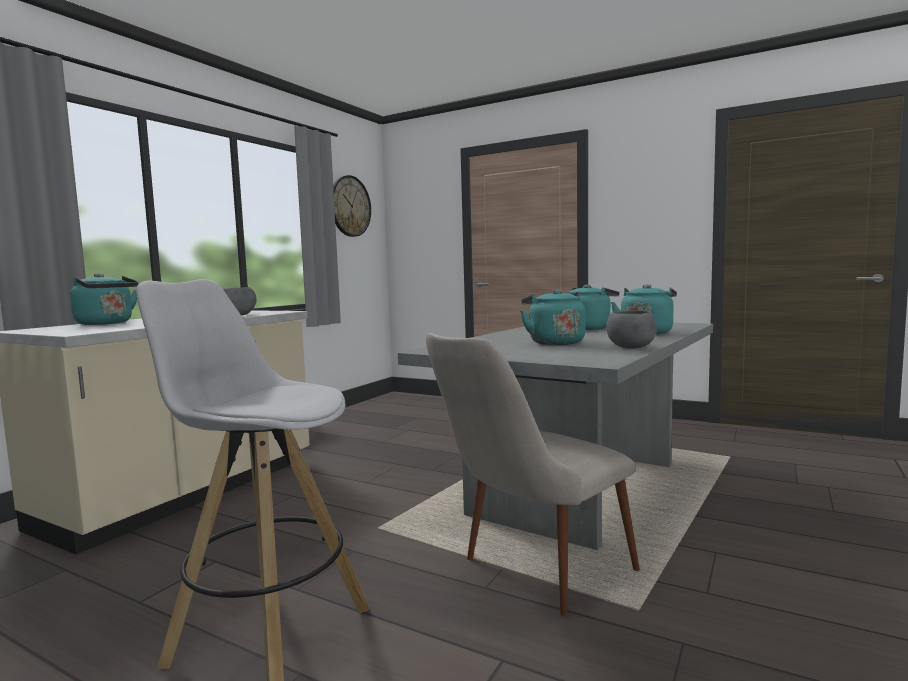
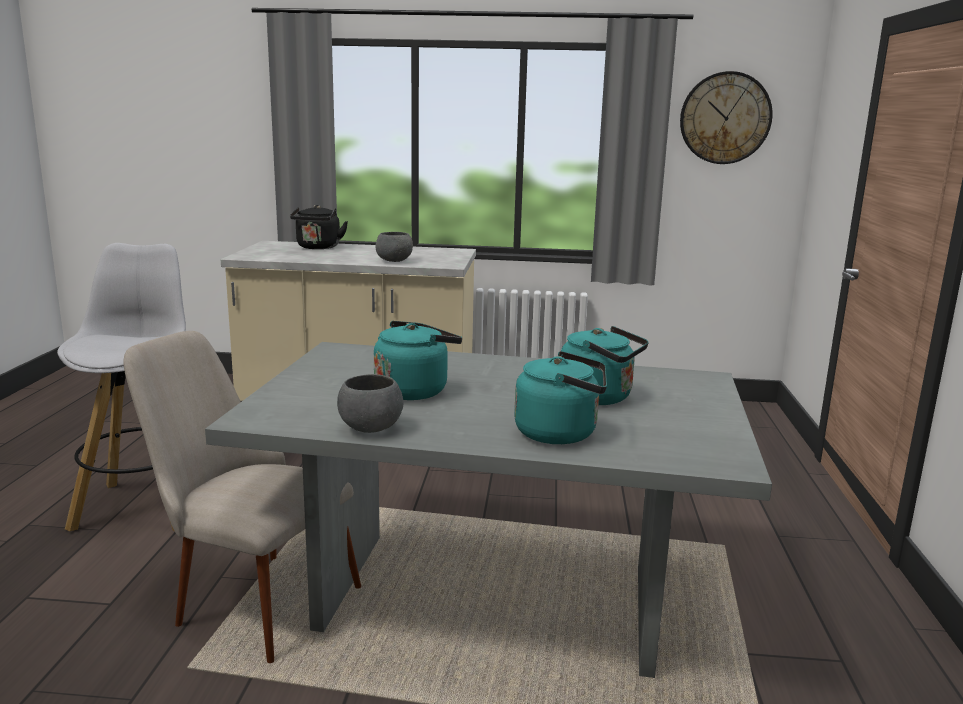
camera: 65 degrees right, 10 degrees up
(107, 323) = (318, 247): turquoise kettle -> black kettle

